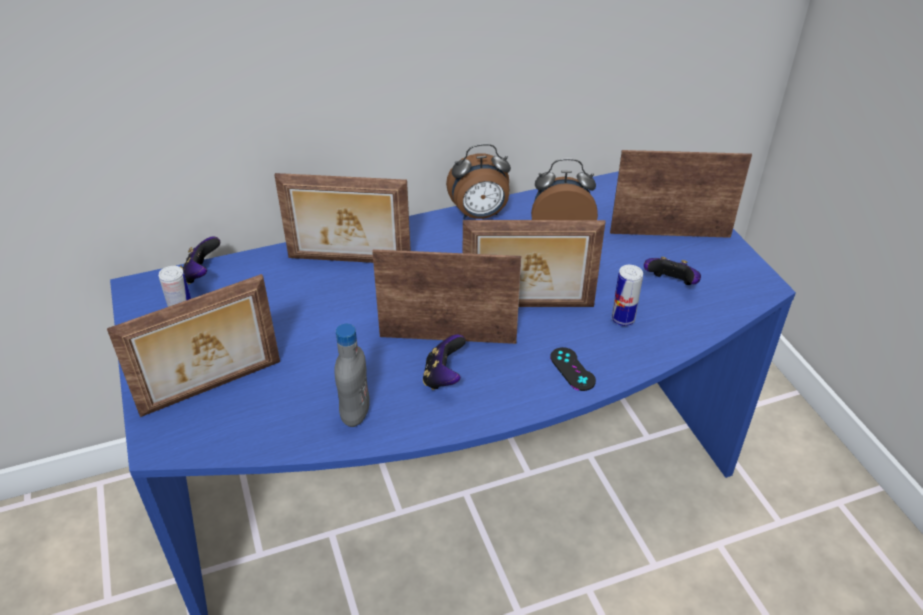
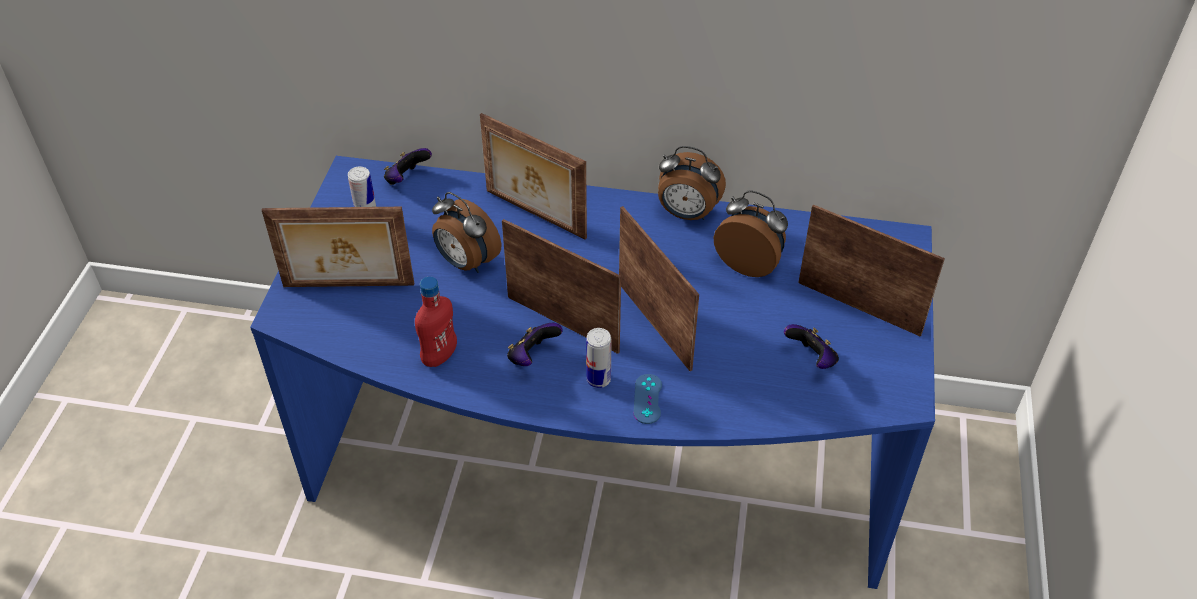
camera: 30 degrees right, 5 degrees up
(316, 323) = (466, 262): none -> alarm clock
(355, 413) = (439, 356): grey bottle -> red bottle
(528, 307) = (656, 324): picture frame -> picture frame turned 150 degrees counterclockwise
(572, 369) = (647, 399): black game controller -> blue game controller
(623, 319) = (734, 373): can -> can (598, 379)

